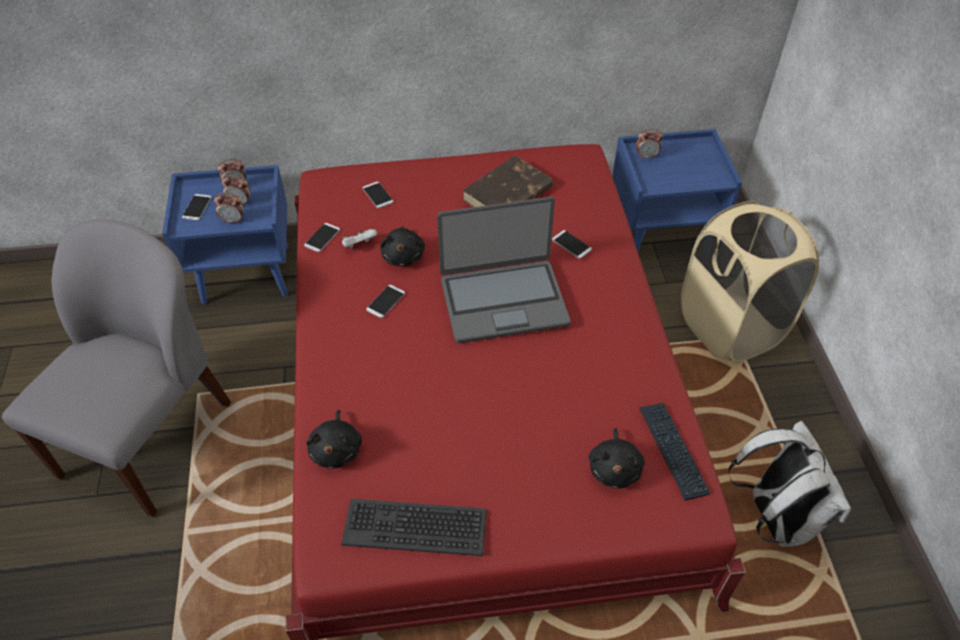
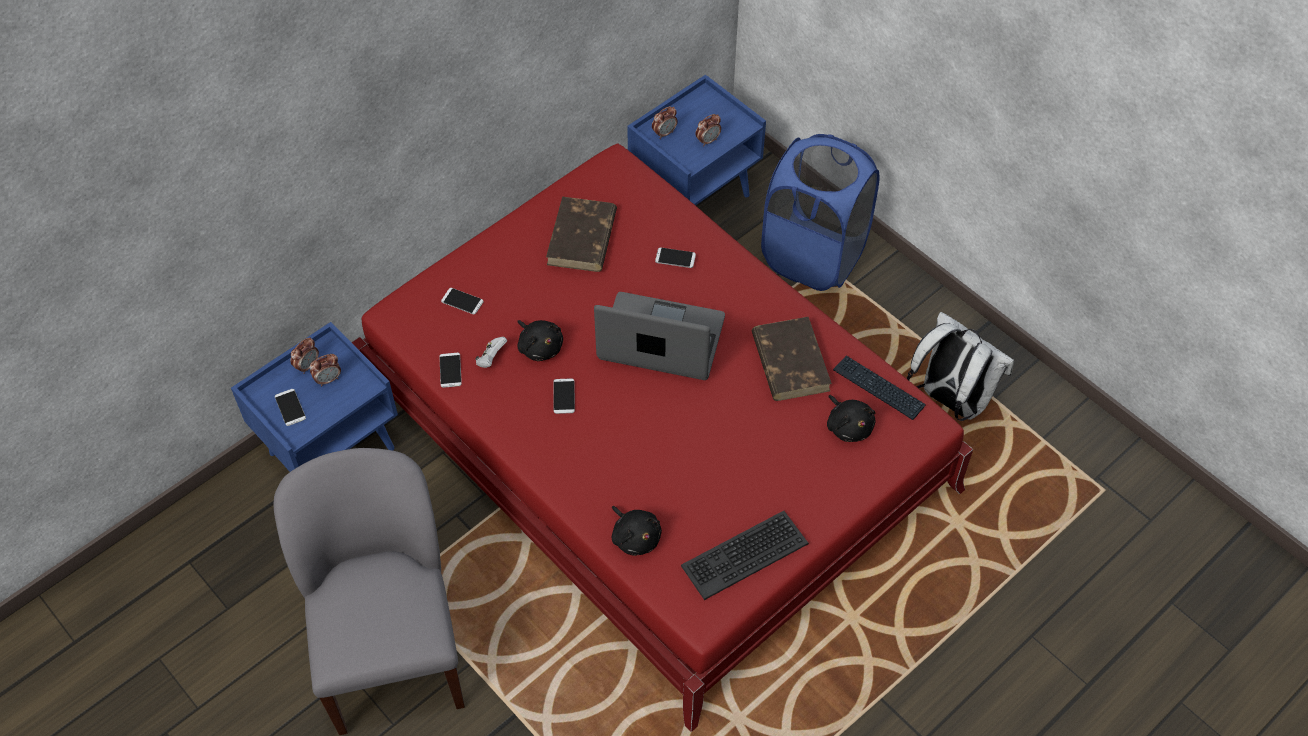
camera: 35 degrees left, 5 degrees up
(233, 220) = (340, 400): alarm clock -> alarm clock (708, 141)
(503, 300) = (661, 340): laptop -> laptop turned 120 degrees counterclockwise
(604, 379) = (790, 361): none -> brown book
(730, 327) = (813, 256): beige laundry basket -> blue laundry basket

